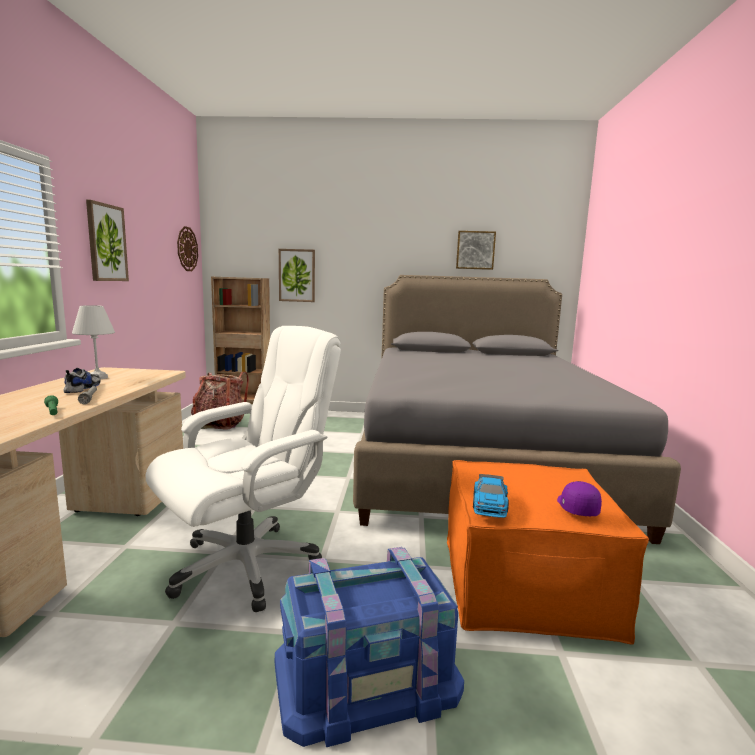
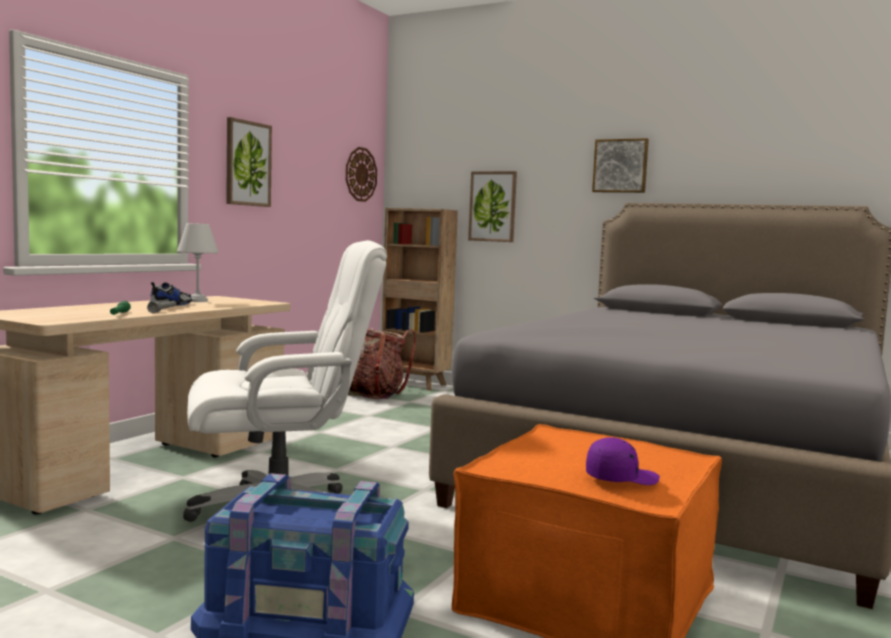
camera: 25 degrees right, 5 degrees down
(475, 250) = (748, 164): picture -> picture (620, 166)
(489, 505) = (508, 459): toy car -> none
(576, 507) = (620, 478): purple cap -> purple cap turned 45 degrees clockwise

